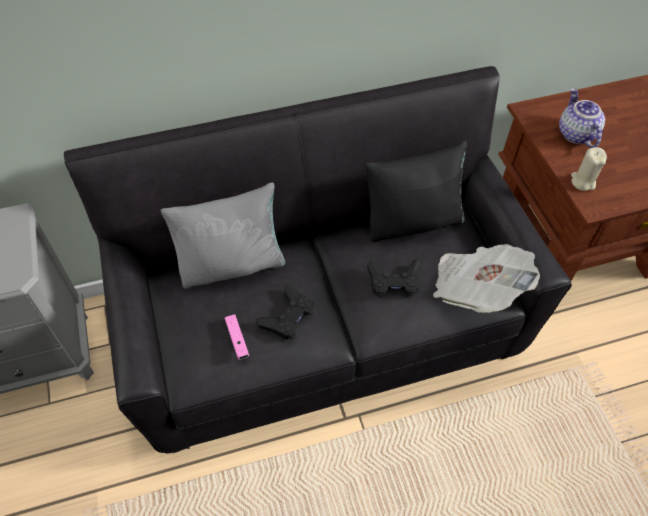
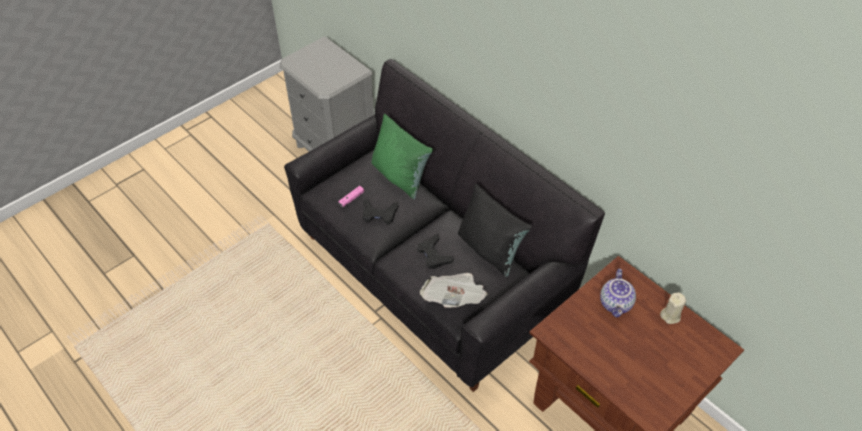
camera: 65 degrees right, 5 degrees down
(232, 264) = (400, 176): grey pillow -> green pillow
(575, 134) = (616, 304): teapot -> teapot turned 135 degrees clockwise
(582, 181) = (568, 319): beige candle -> beige candle (670, 315)

